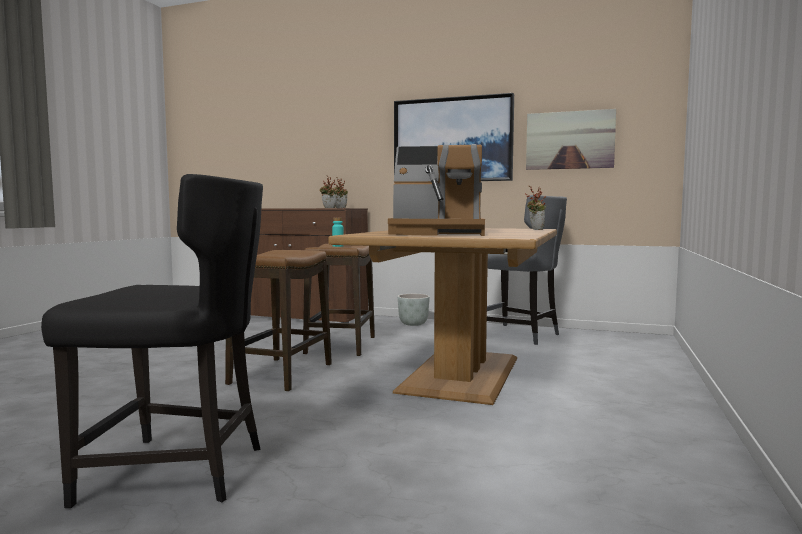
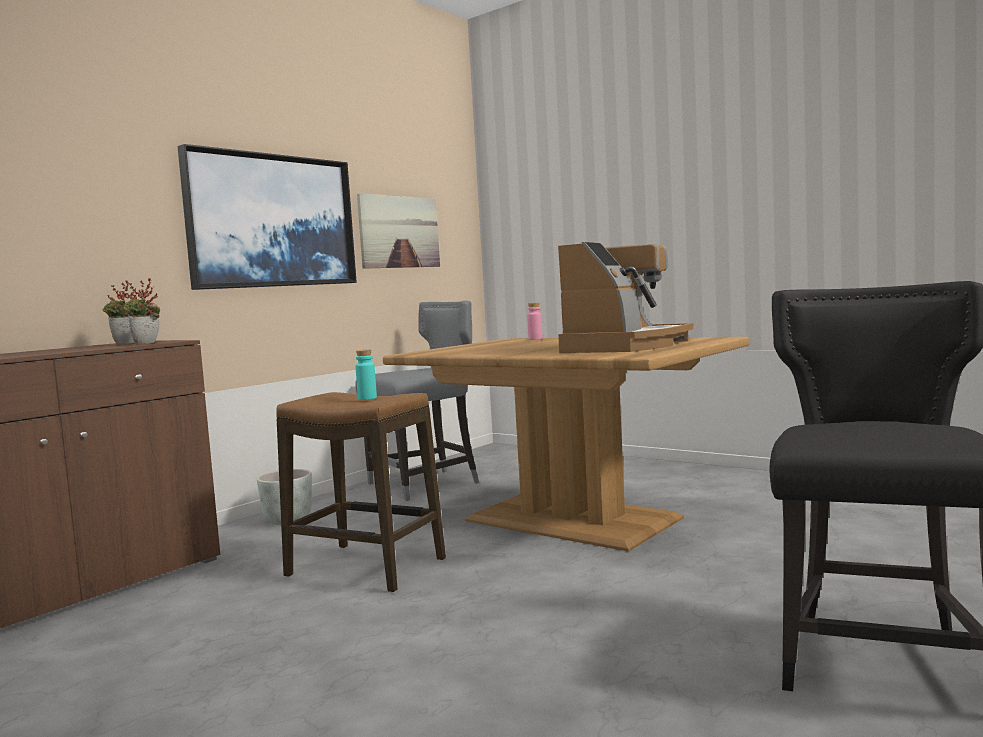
camera: 70 degrees left, 0 degrees up
(281, 374) = (500, 608): stool -> none
(535, 229) = (535, 339): potted plant -> pink bottle

